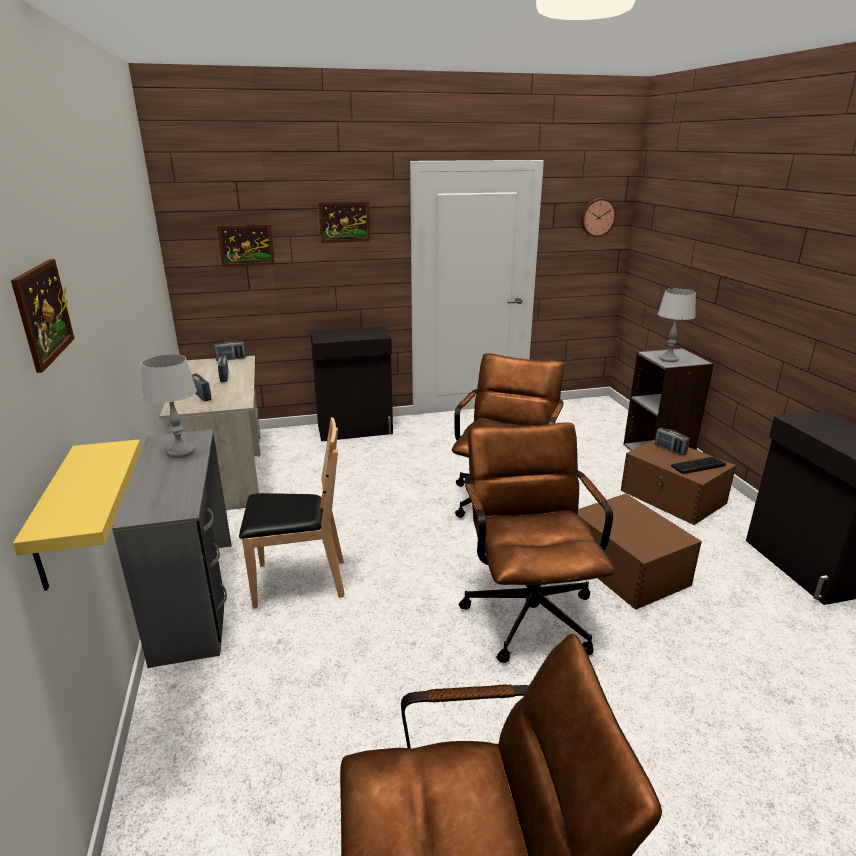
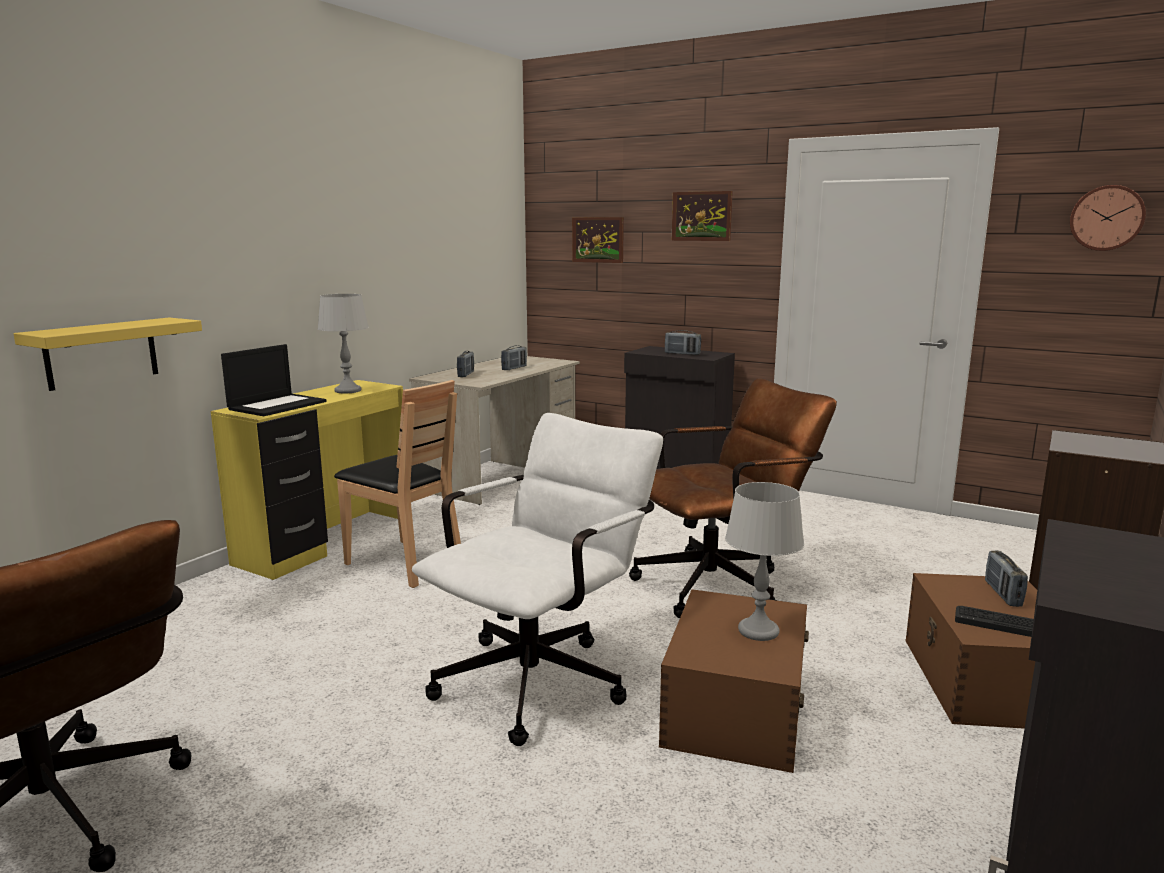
camera: 45 degrees right, 10 degrees down
(43, 313) = (167, 204): picture -> none
(165, 494) = (277, 405): none -> laptop
(197, 598) = (327, 542): grey desk -> yellow desk
(231, 359) = (552, 360): radio -> radio (682, 354)
(527, 608) = (543, 677): brown office chair -> white office chair
(669, 359) = (1088, 445): grey table lamp -> grey table lamp (758, 631)

